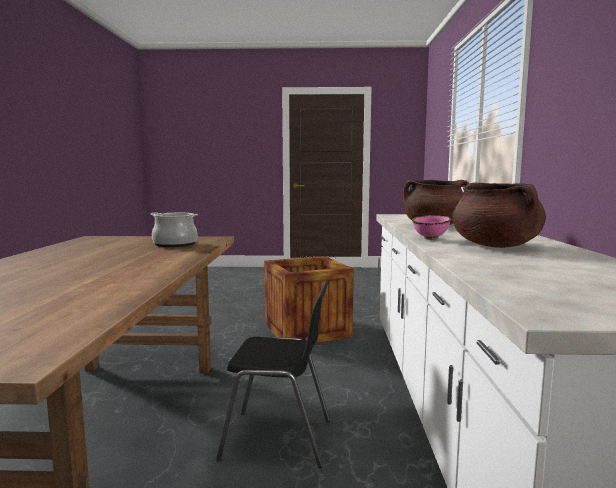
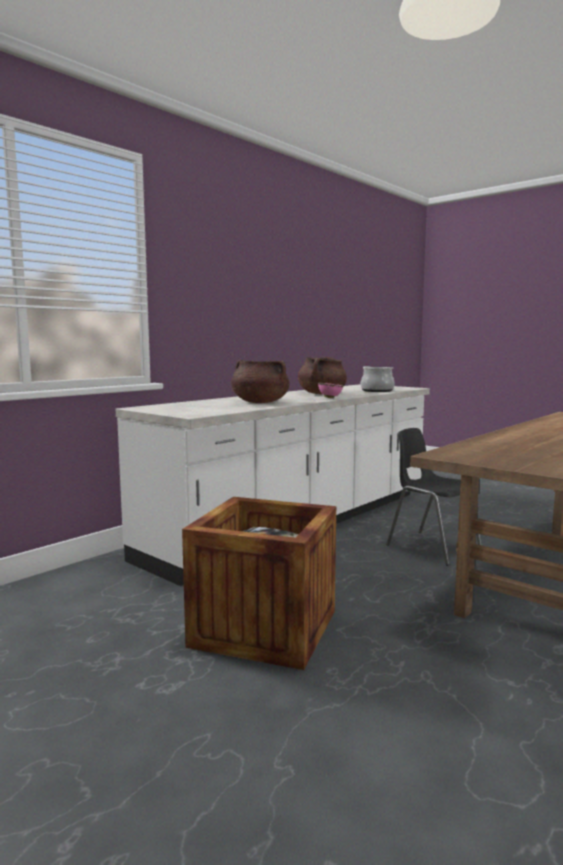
camera: 140 degrees left, 0 degrees up
(175, 244) = (505, 451): cooking pot -> cooking pot (377, 390)

